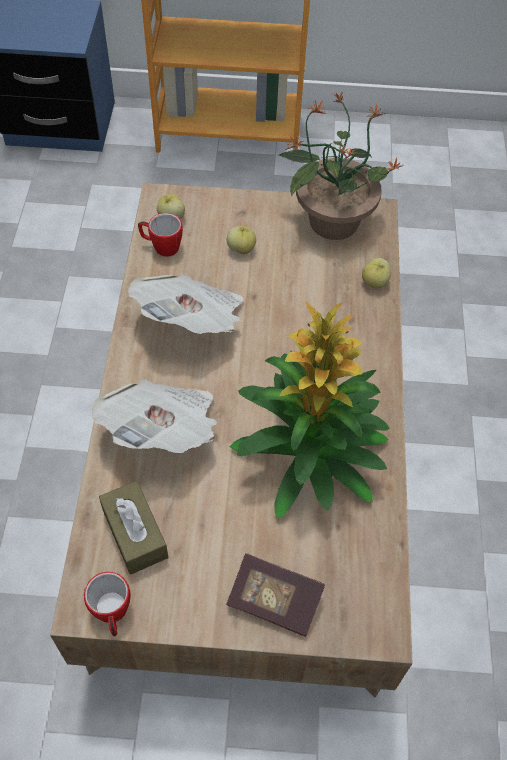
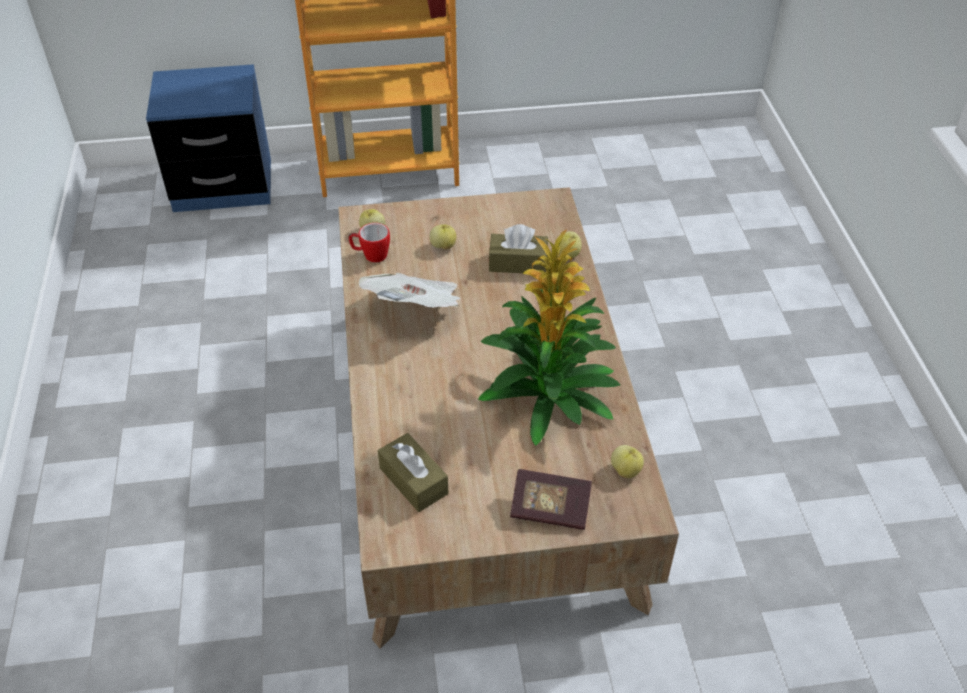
camera: 10 degrees left, 10 degrees down
(112, 615) = (412, 545): mug -> none
(163, 430) = (415, 398): newspaper -> none
(316, 284) = (518, 263): none -> brown tissue box
(332, 221) = (517, 212): potted plant -> none
(372, 568) = (626, 470): none -> apple

